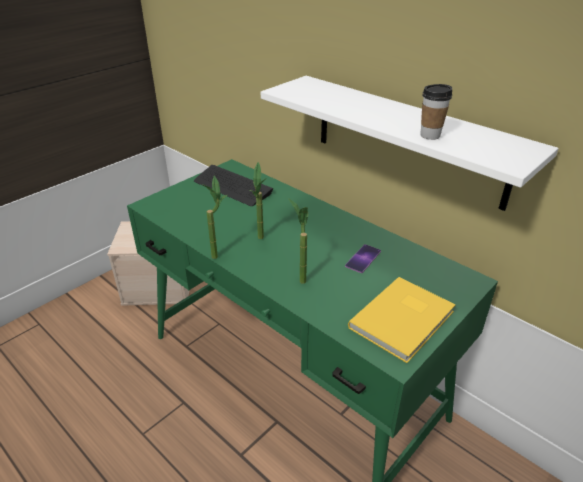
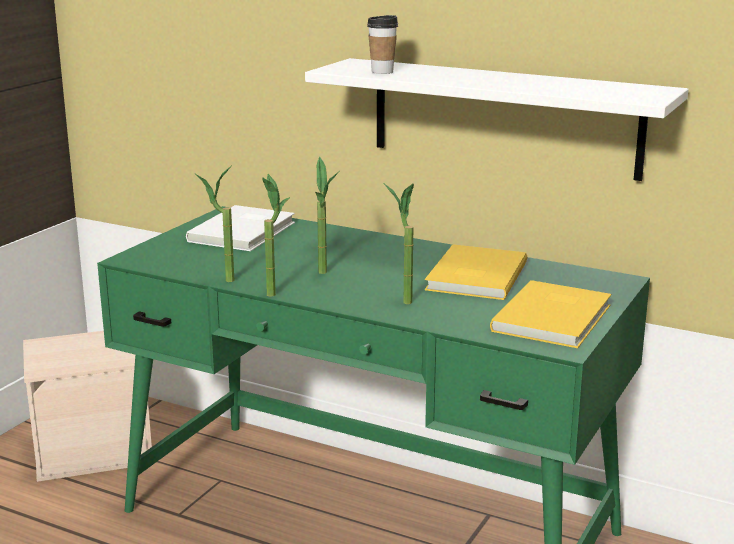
camera: 15 degrees left, 15 degrees down
(190, 236) = (220, 280): none -> potted plant
(232, 187) = (245, 231): keyboard -> white book
(363, 258) = (473, 276): phone -> yellow book
(430, 135) = (545, 88): cup -> cup (382, 72)

